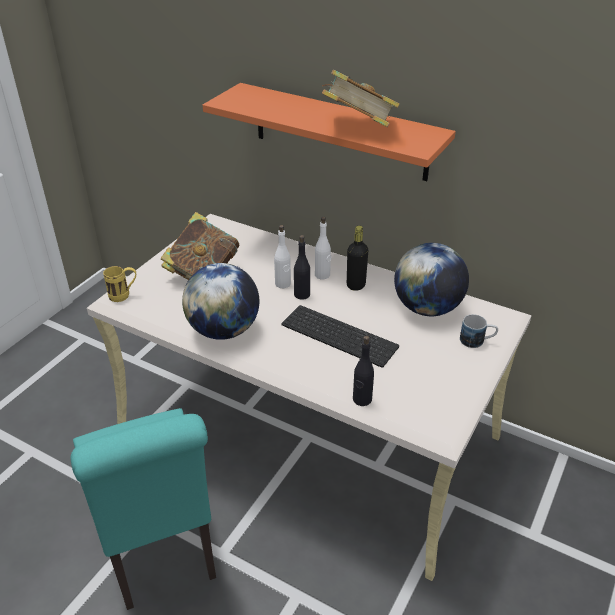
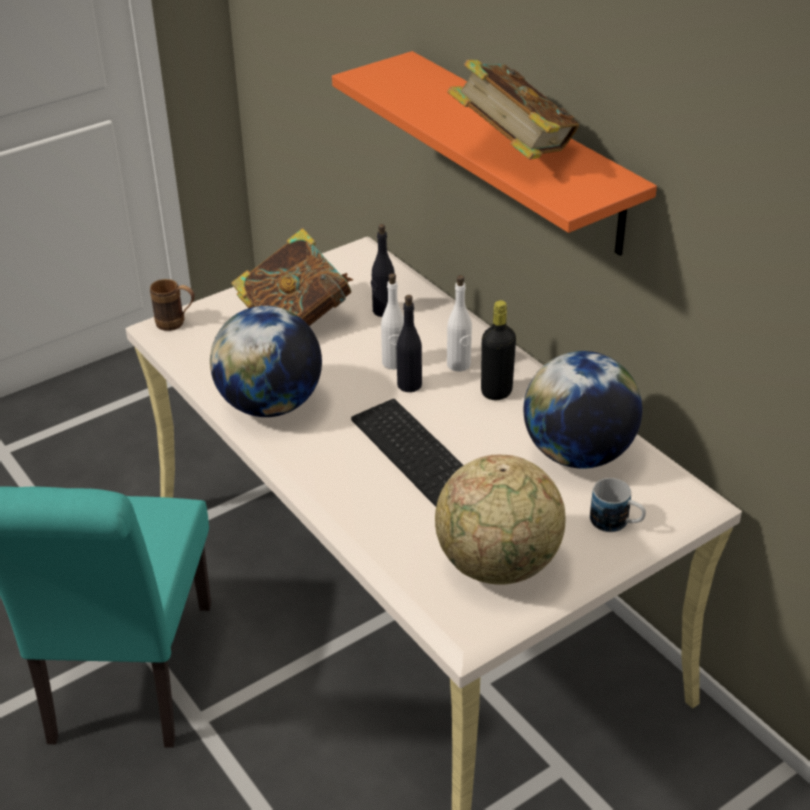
camera: 25 degrees right, 0 degrees up
(124, 295) = (176, 324): yellow mug -> brown mug
(362, 399) = (386, 552): black bottle -> black bottle (383, 311)
(431, 386) = (498, 565): none -> globe

